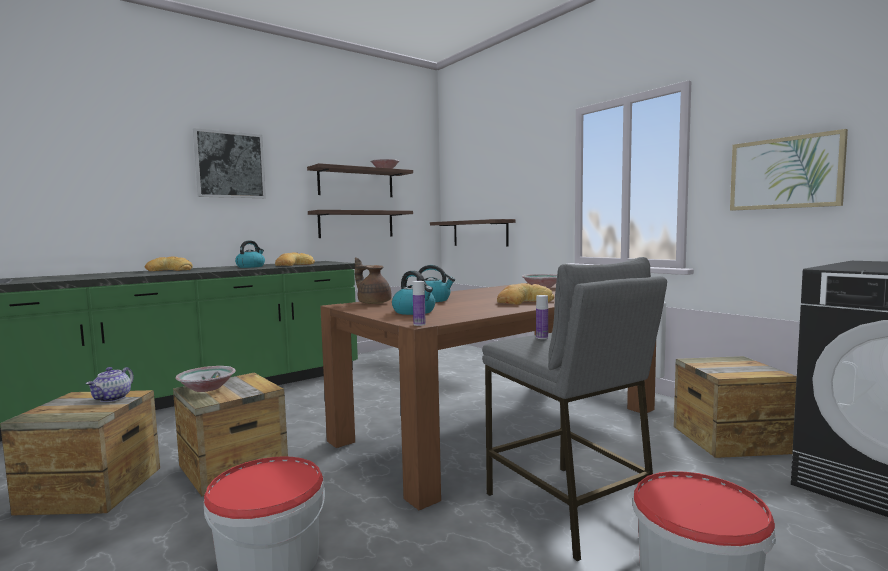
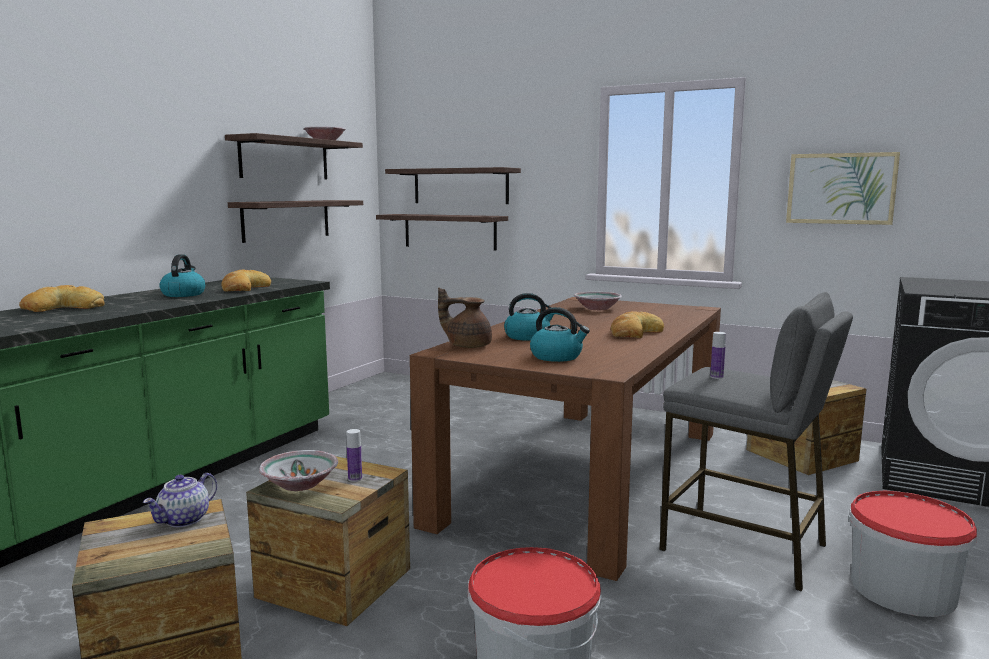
camera: 25 degrees left, 5 degrees up
(112, 398) = (184, 520): teapot -> teapot turned 45 degrees clockwise
(230, 165) = (122, 131): picture -> none
(419, 324) = (613, 375): bottle -> bottle (355, 479)
(486, 198) = (460, 186): none -> shelf

